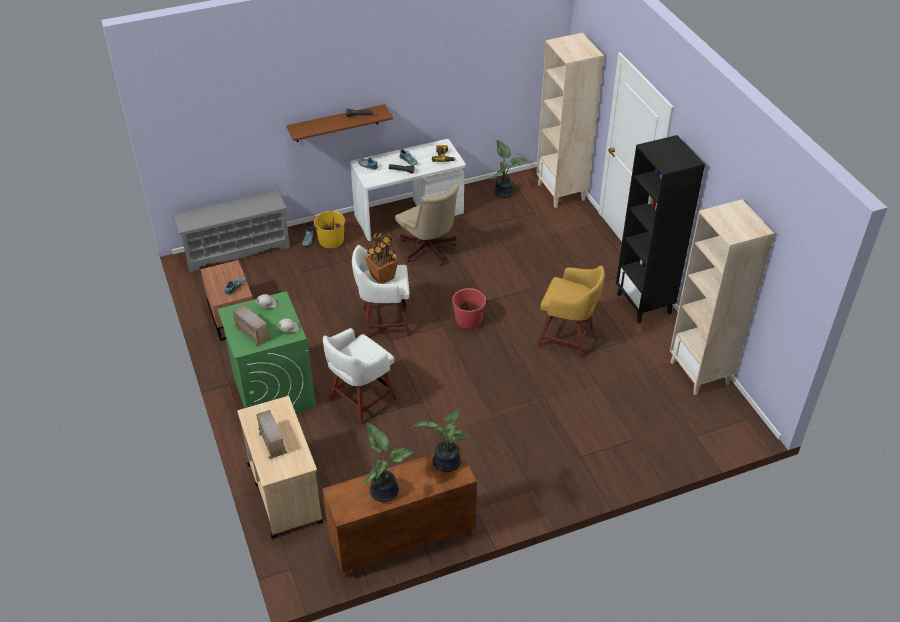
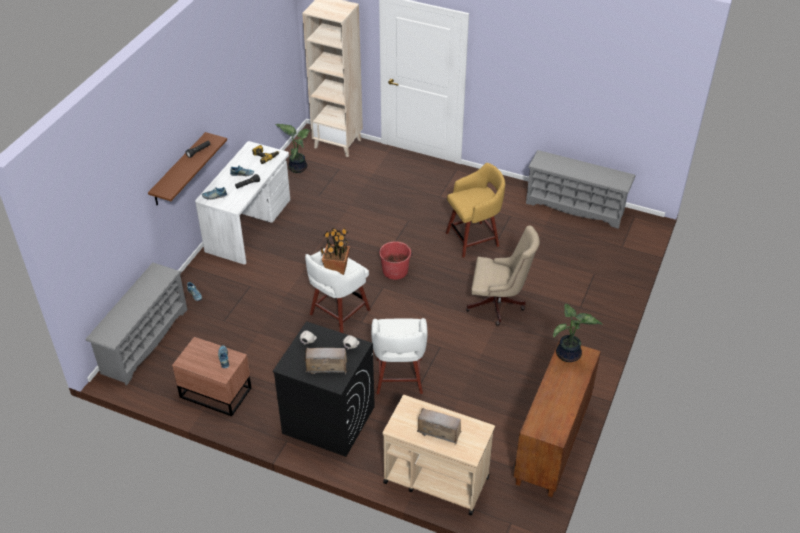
camera: 45 degrees left, 0 degrees up
(273, 391) = (328, 420): green washing machine -> black washing machine
(331, 240) = (213, 283): yellow bucket -> none
(385, 490) = (558, 401): potted plant -> none
(429, 251) = (301, 242): beige office chair -> beige office chair (498, 305)
(644, 304) = (489, 185): black bookcase -> none
(700, 373) = (576, 207): beige bookcase -> grey shoe rack

